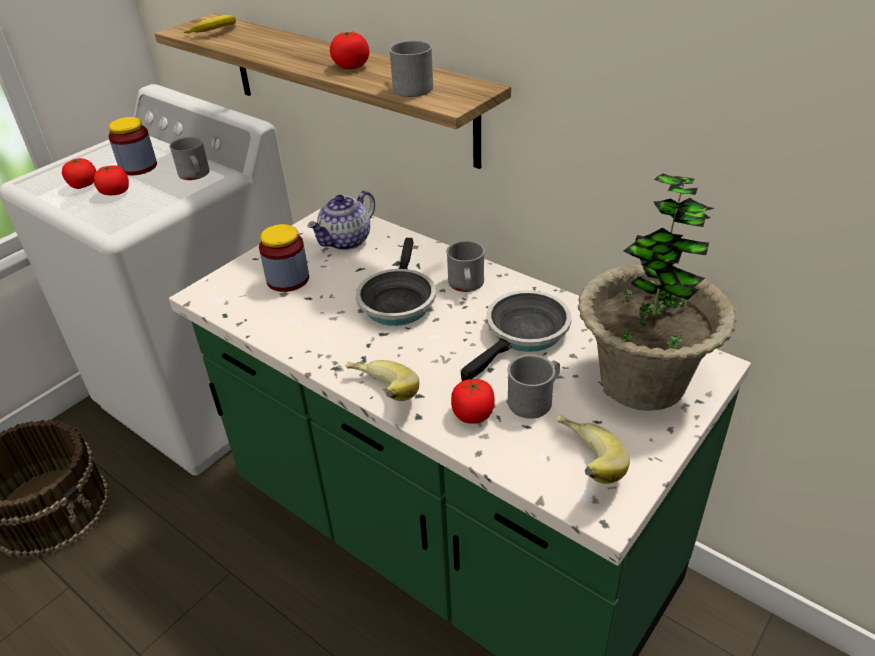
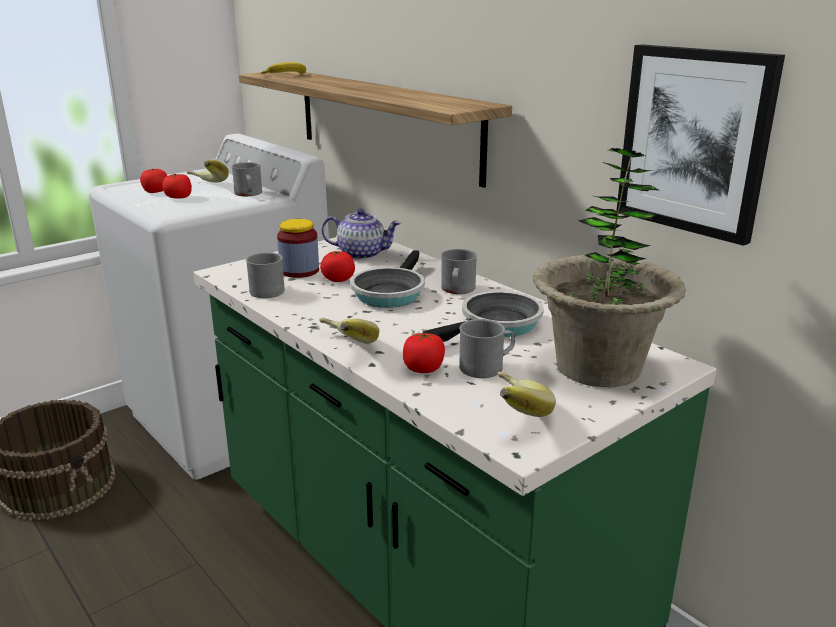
camera: 10 degrees right, 15 degrees down
(138, 167) = (205, 186): jar -> banana
(346, 241) = (362, 254): teapot -> teapot turned 135 degrees counterclockwise
(351, 66) = (383, 92): tomato -> tomato (338, 279)
(409, 87) = (424, 101): grey mug -> grey mug (266, 289)
(734, 146) = (694, 141): none -> picture

